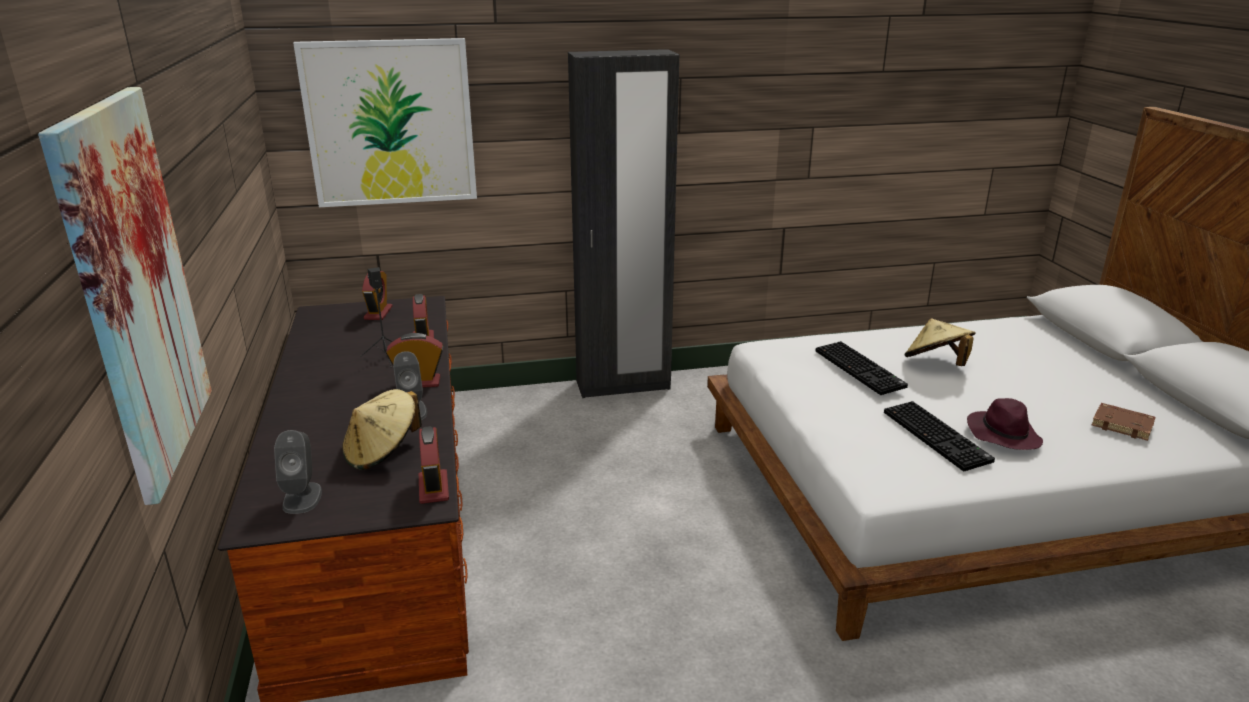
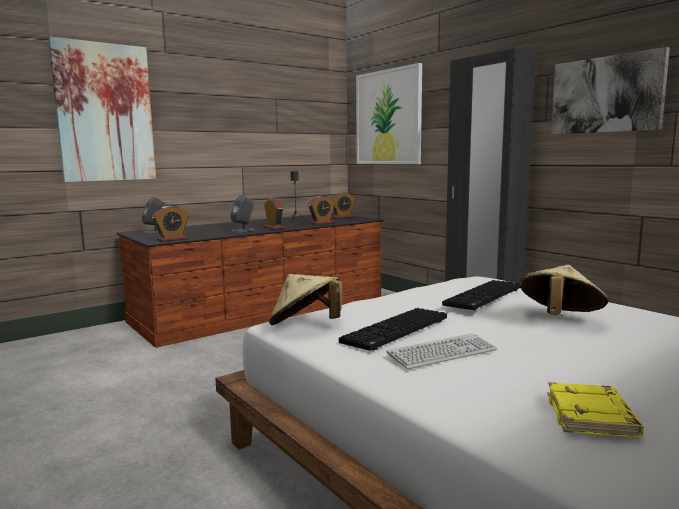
camera: 65 degrees right, 15 degrees down
(382, 452) = (200, 233): beige hat -> beige hat (305, 326)
(751, 108) = (606, 95): none -> picture
(1002, 434) = (442, 353): purple hat -> keyboard
(1123, 425) = (592, 417): brown book -> yellow book

